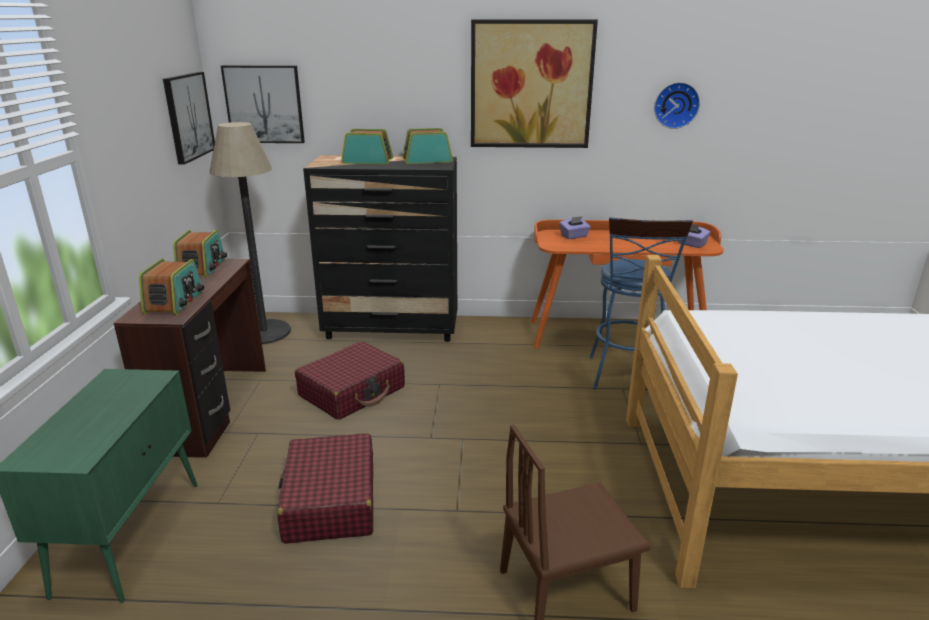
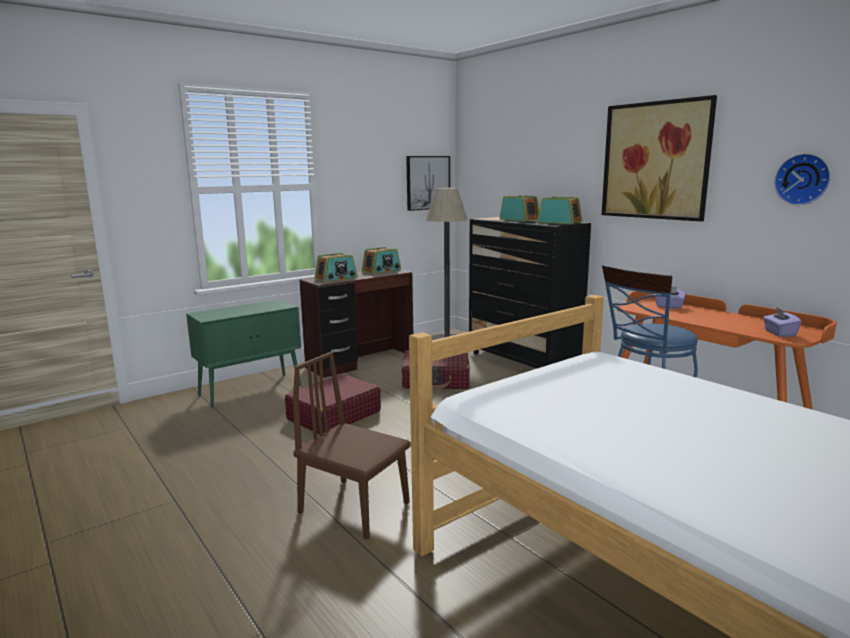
camera: 50 degrees right, 10 degrees down
(264, 104) = (481, 178): picture -> none

